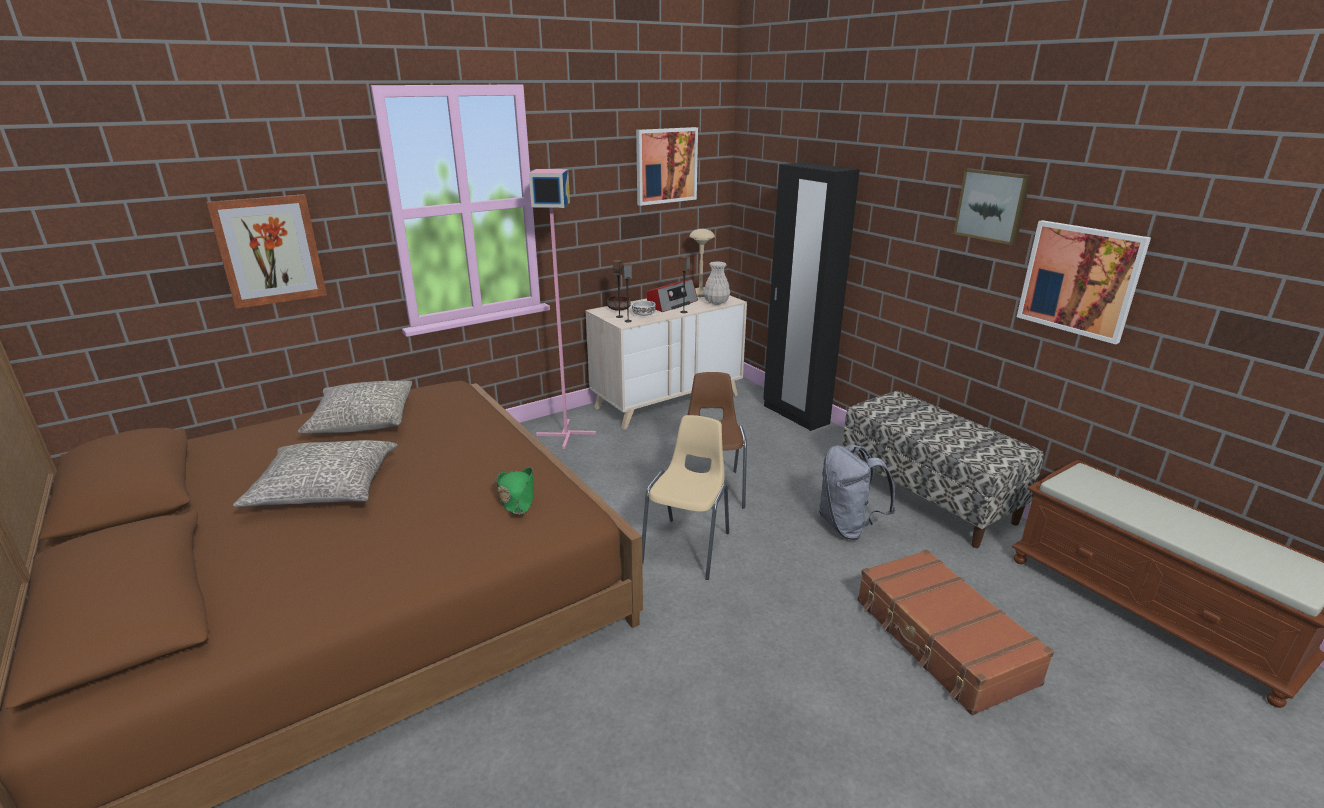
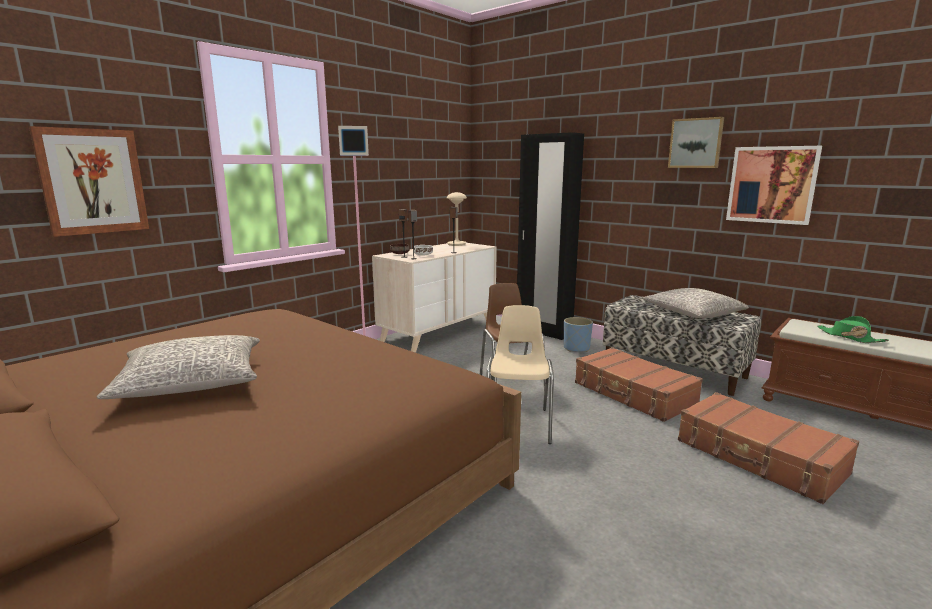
camera: 15 degrees left, 10 degrees down
(363, 420) = (201, 335): grey pillow -> grey pillow (691, 314)
(517, 497) = (399, 369): green hat -> green hat (849, 337)
(666, 165) = (426, 143): picture -> none
(671, 304) = (439, 249): radio -> none
(716, 302) = (474, 247): white vase -> none
(821, 447) = (576, 348): none -> blue planter
(848, 527) = (633, 394): grey backpack -> brown suitcase

